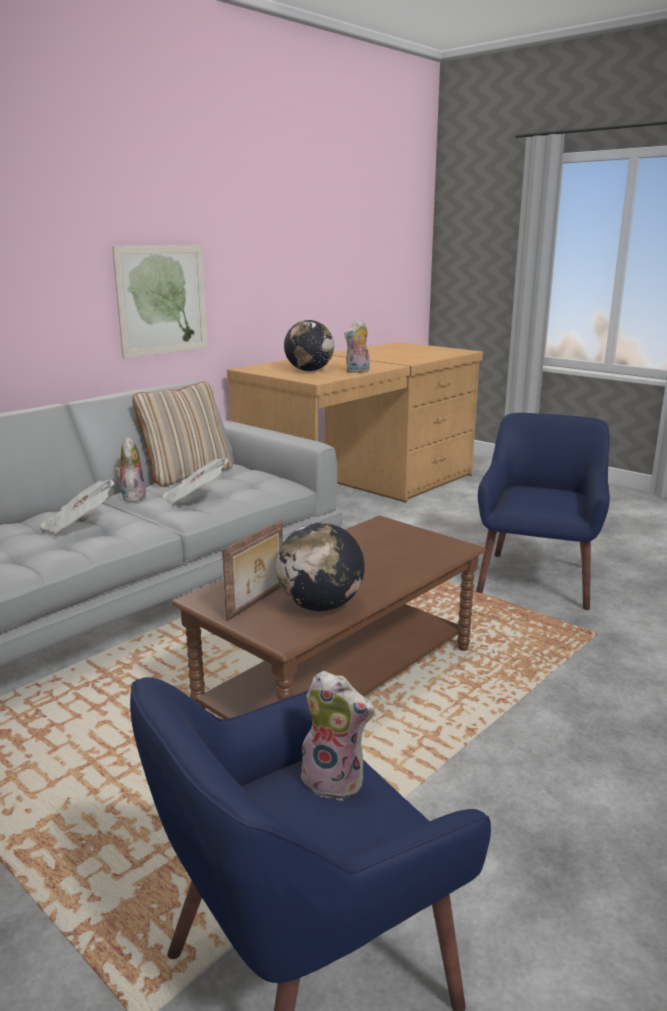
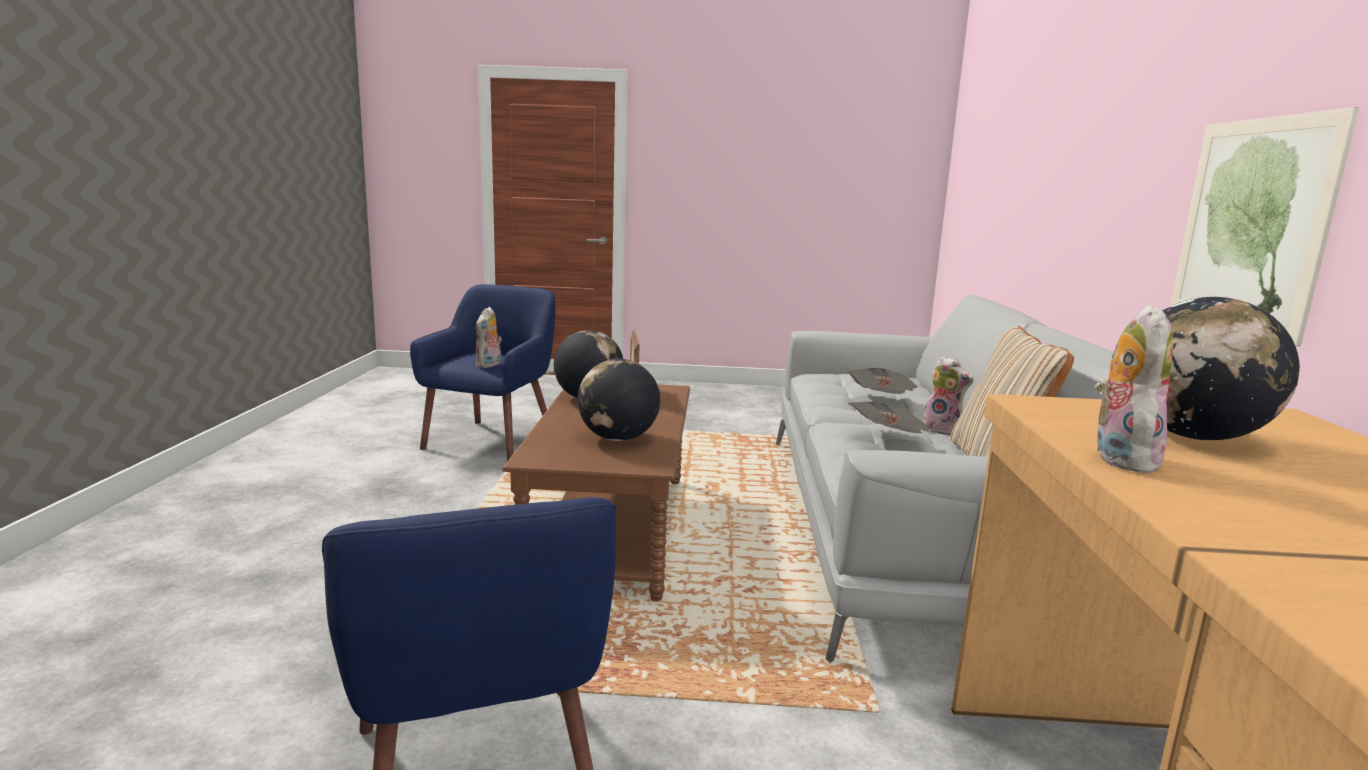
camera: 140 degrees right, 5 degrees down
(336, 780) = (489, 365): plush toy -> plush toy turned 60 degrees counterclockwise
(371, 548) = (618, 438): none -> globe

